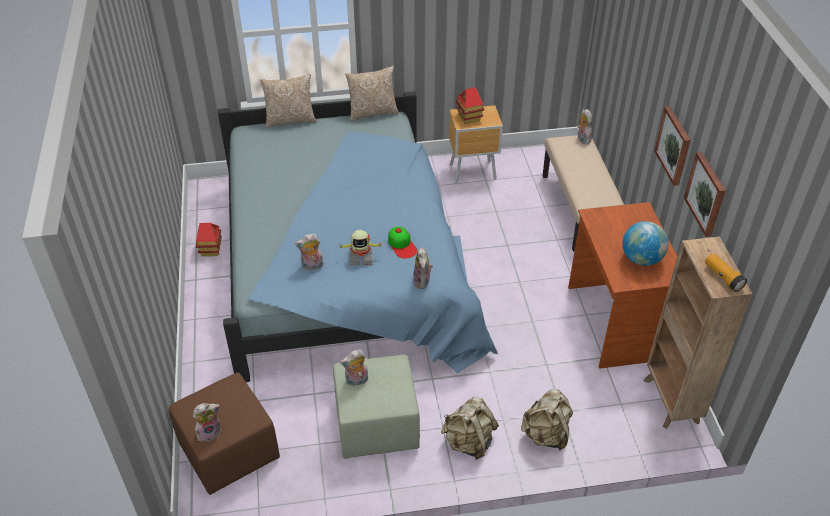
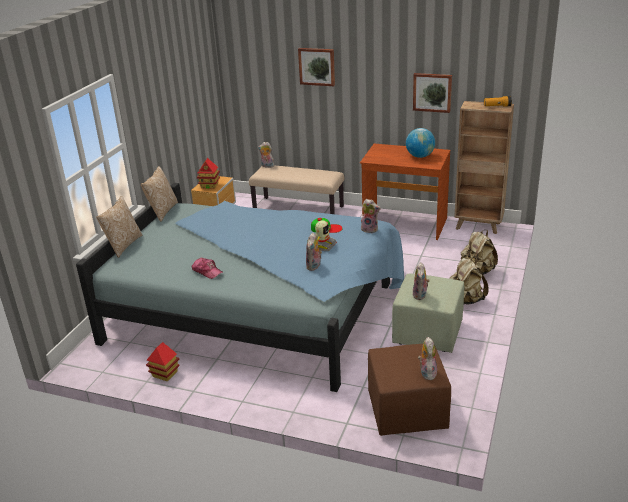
camera: 60 degrees left, 15 degrees down
(269, 194) = (207, 271): none -> cap
(674, 145) = (379, 92): picture -> picture (317, 66)

